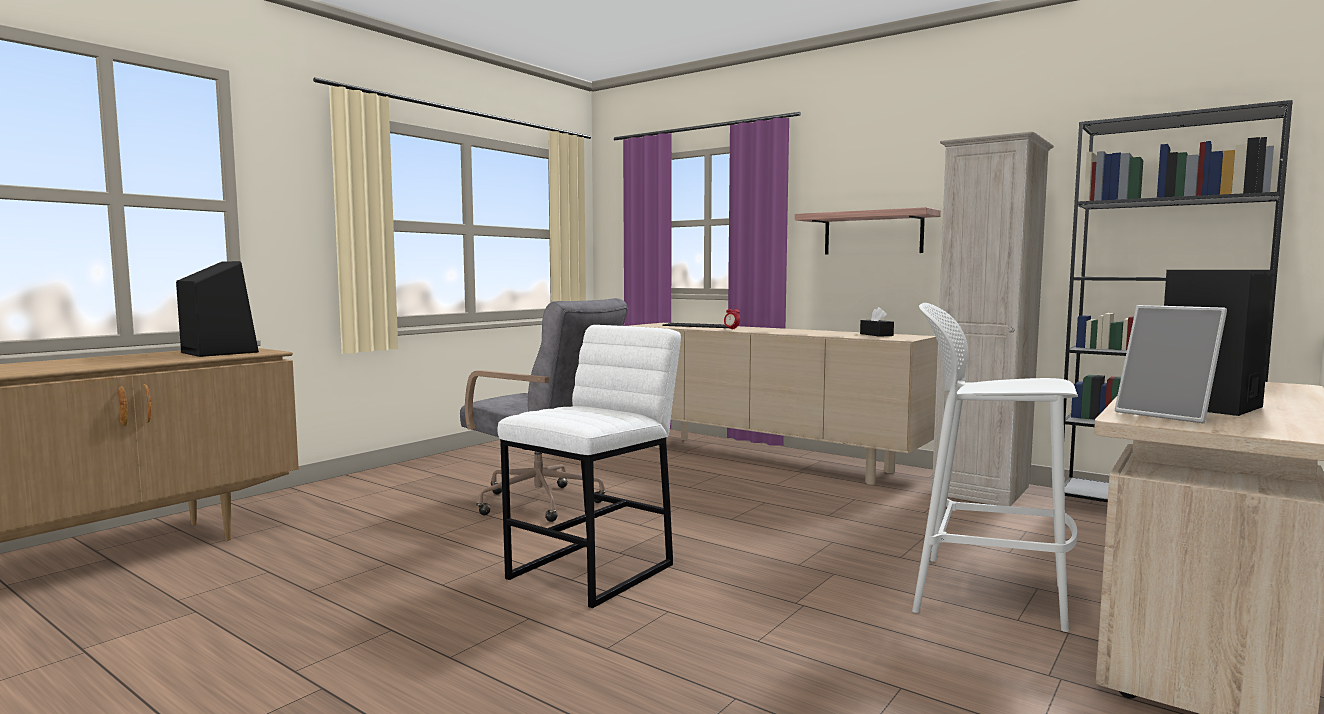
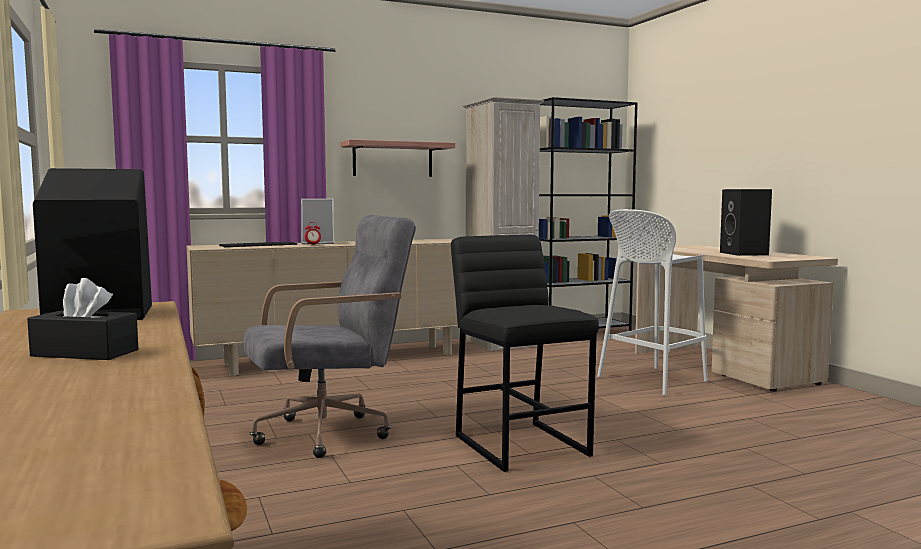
camera: 60 degrees left, 0 degrees up
(594, 570) = (519, 444): white chair -> black chair
(876, 335) = (428, 240): black tissue box -> black tissue box (85, 353)
(1168, 414) = (762, 257): picture frame -> picture frame (318, 243)

